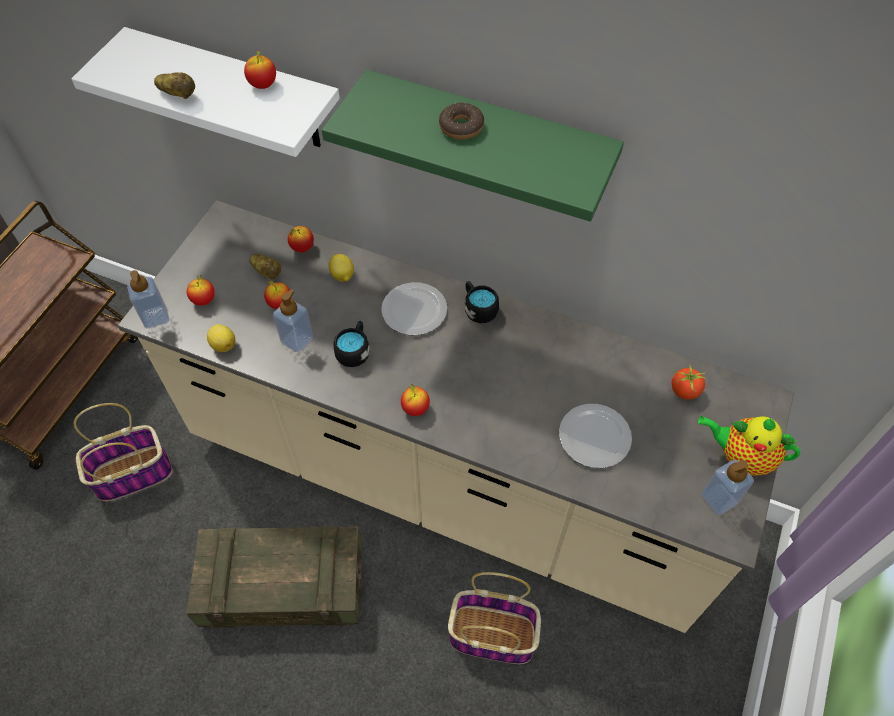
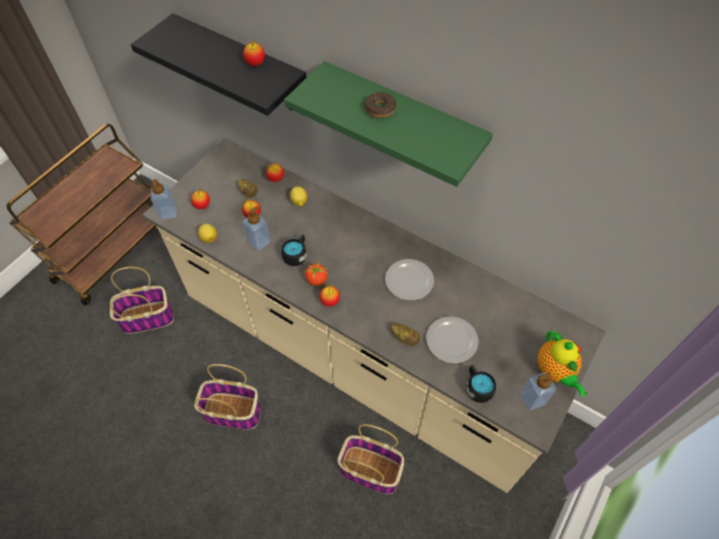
camera: 10 degrees right, 0 degrees up
(178, 95) = (198, 64): potato -> potato (404, 337)
(236, 90) = (241, 65): white shelf -> black shelf
(284, 586) = (233, 411): crate -> basket
(413, 311) = (342, 233): plate -> plate (408, 281)
(478, 308) = (388, 238): black mug -> black mug (477, 387)
(684, 391) = (524, 318): tomato -> tomato (316, 280)
(741, 457) = (555, 371): teapot -> teapot turned 135 degrees counterclockwise

